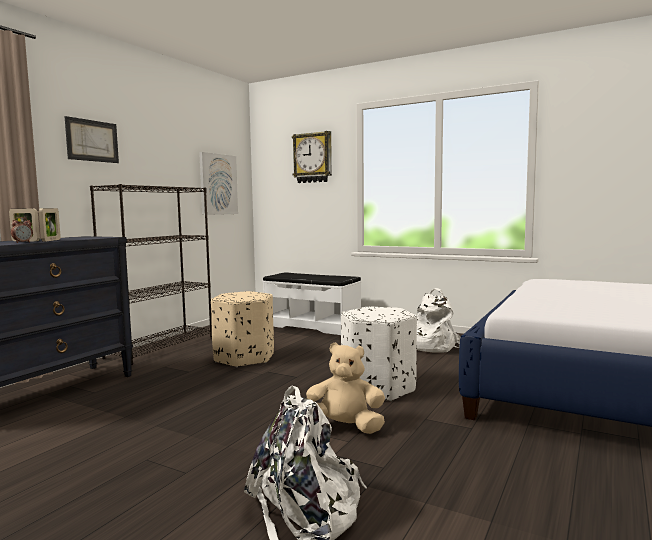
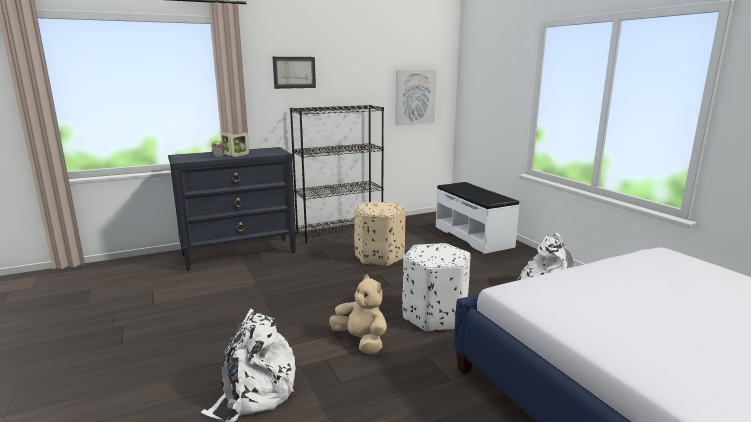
camera: 35 degrees right, 10 degrees up
(313, 158) = (501, 74): wall clock -> none

